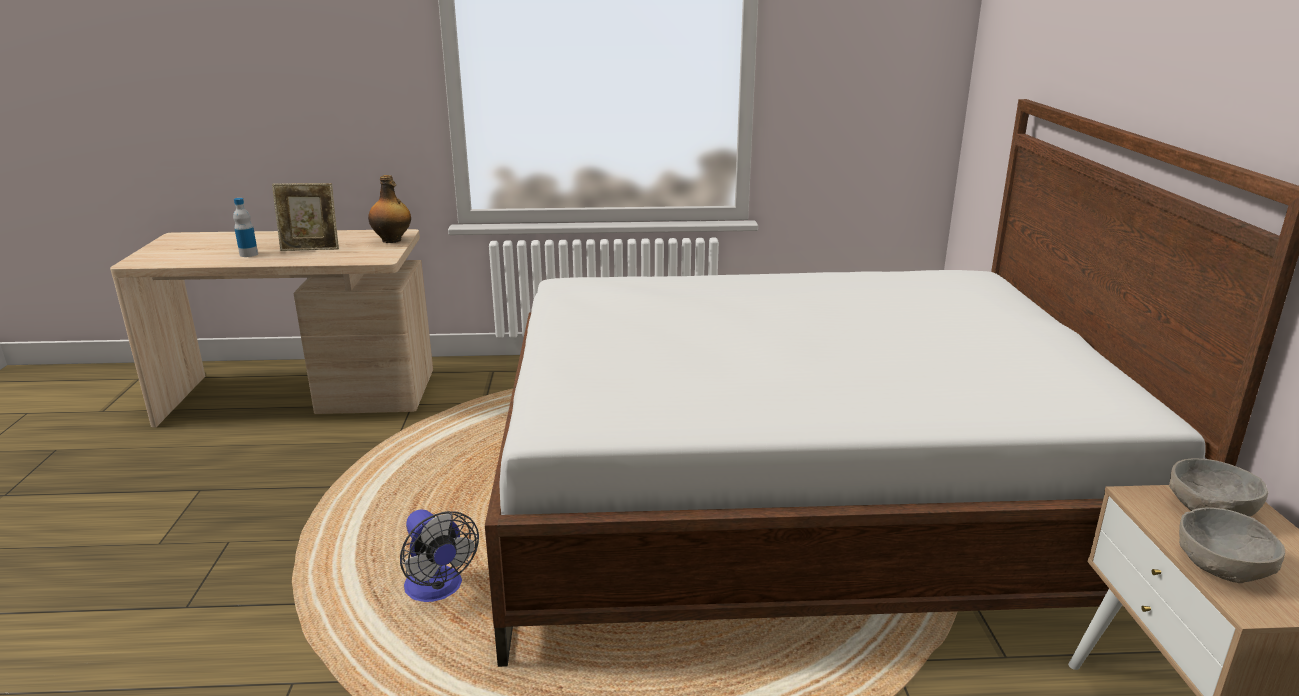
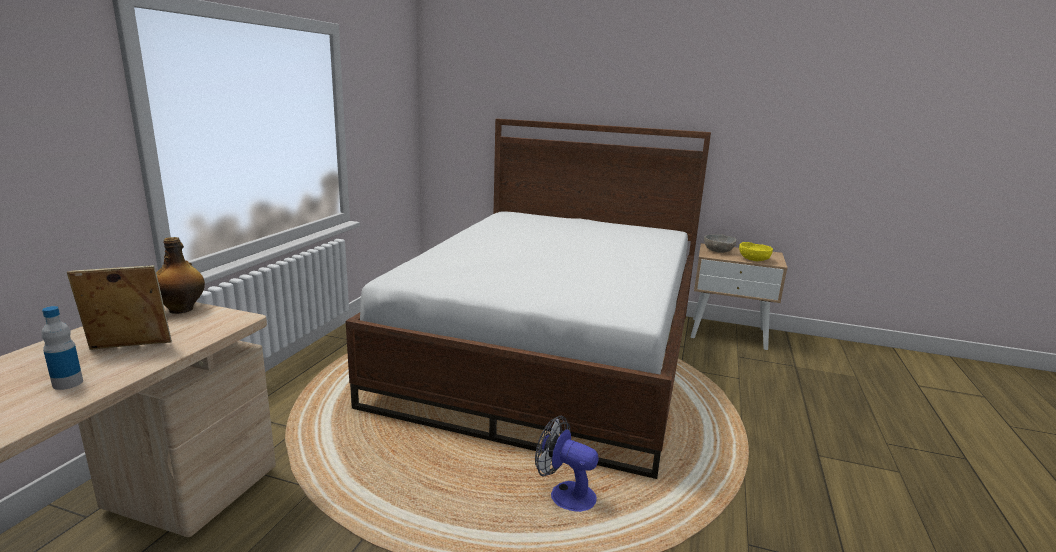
camera: 70 degrees left, 5 degrees down
(311, 249) = (129, 347): picture frame -> picture frame turned 120 degrees counterclockwise
(437, 590) = (565, 494): fan -> fan turned 135 degrees counterclockwise
(1222, 567) = (754, 259): grey bowl -> yellow bowl

